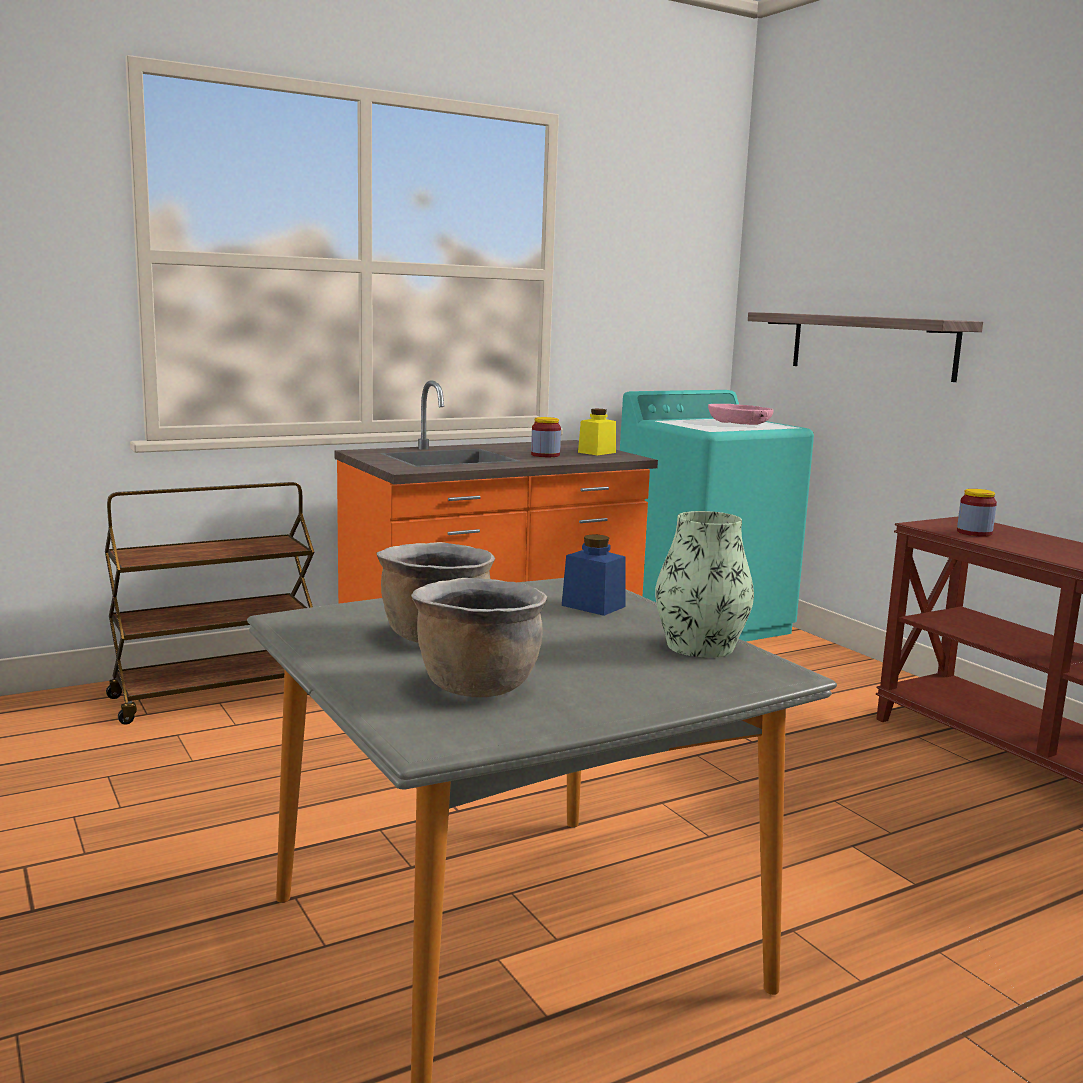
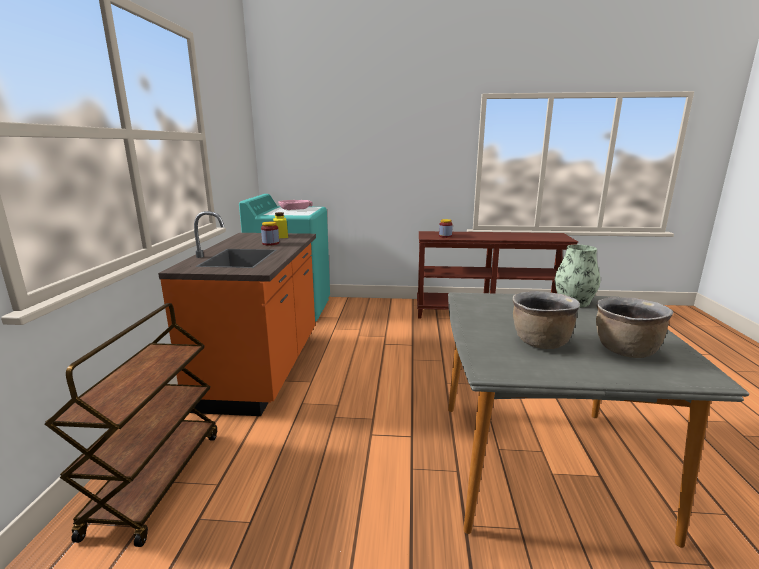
camera: 55 degrees left, 5 degrees up
(593, 606) = (505, 303): blue jar -> none
(871, 345) = (348, 165): shelf -> none

